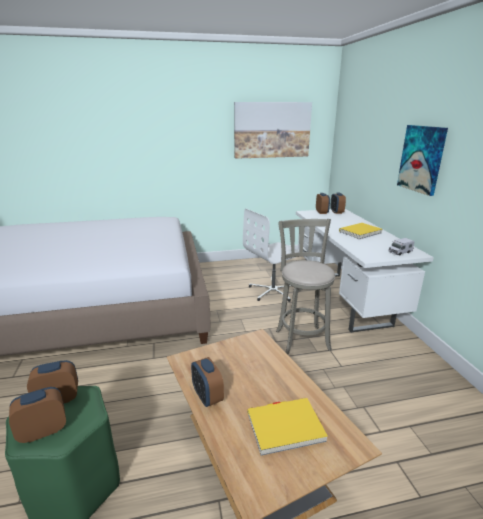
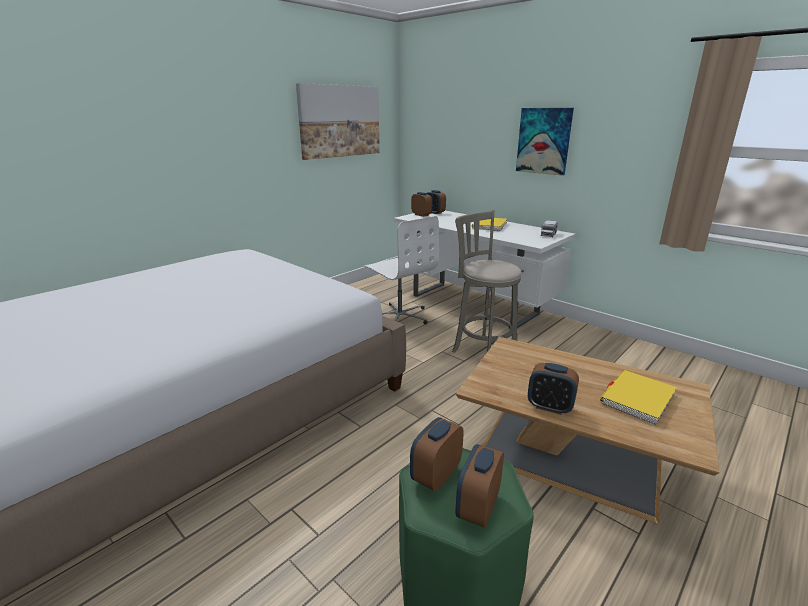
camera: 35 degrees left, 0 degrees up
(273, 291) = (400, 316): white office chair -> white office chair turned 60 degrees counterclockwise

